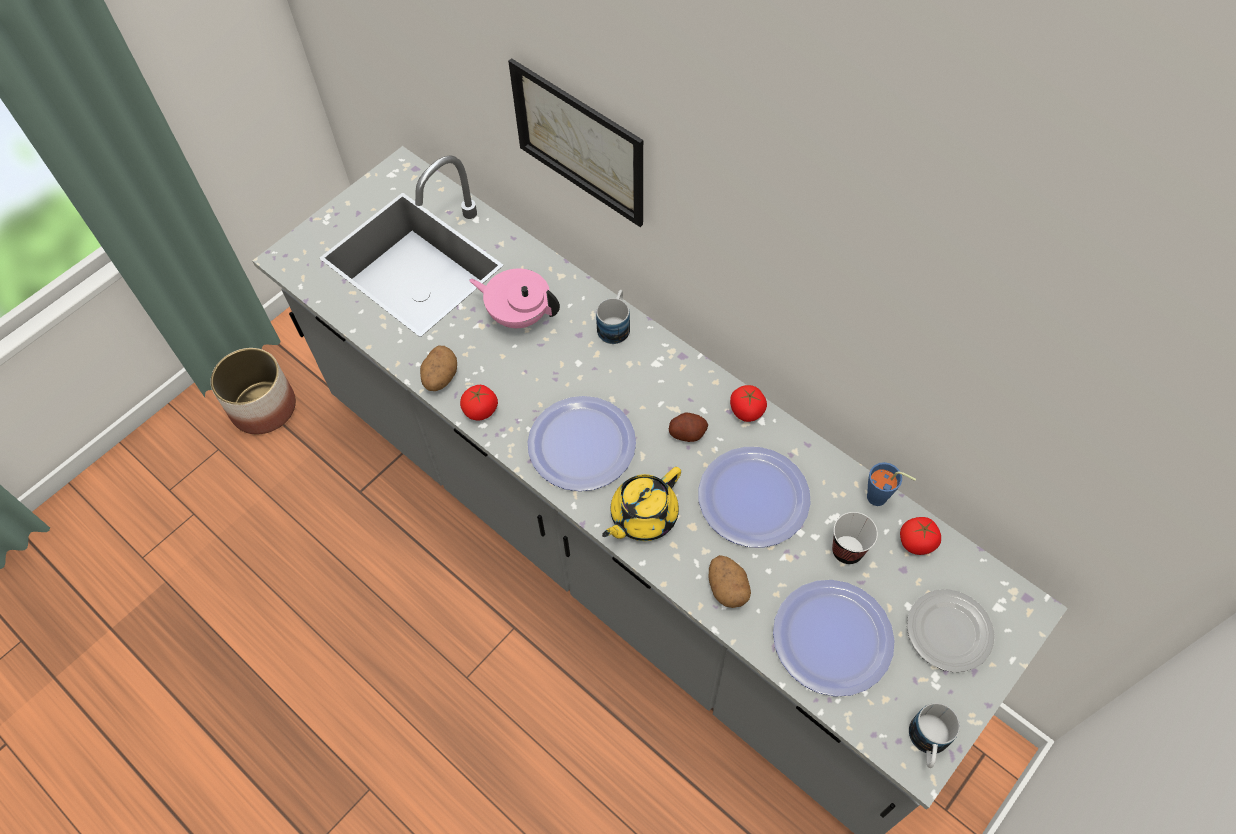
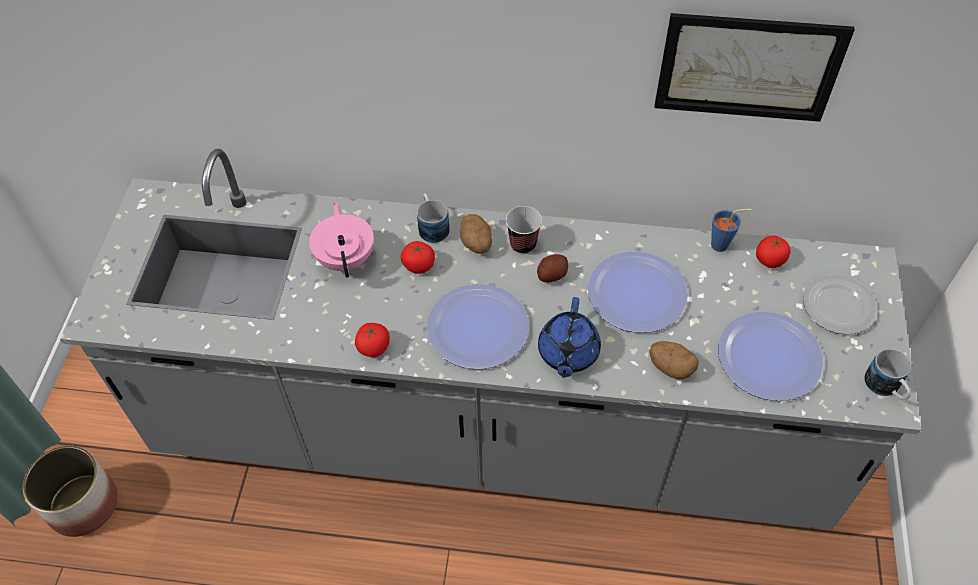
camera: 35 degrees left, 5 degrees down
(440, 378) = (318, 341): potato -> potato (476, 244)
(519, 314) = (346, 258): pink teapot -> pink teapot turned 90 degrees clockwise
(578, 142) = (351, 74): picture -> picture (748, 67)
(642, 516) = (567, 353): yellow teapot -> blue teapot
(746, 411) = (582, 236): tomato -> tomato (418, 265)
(847, 551) = (730, 292): cup -> cup (523, 244)

